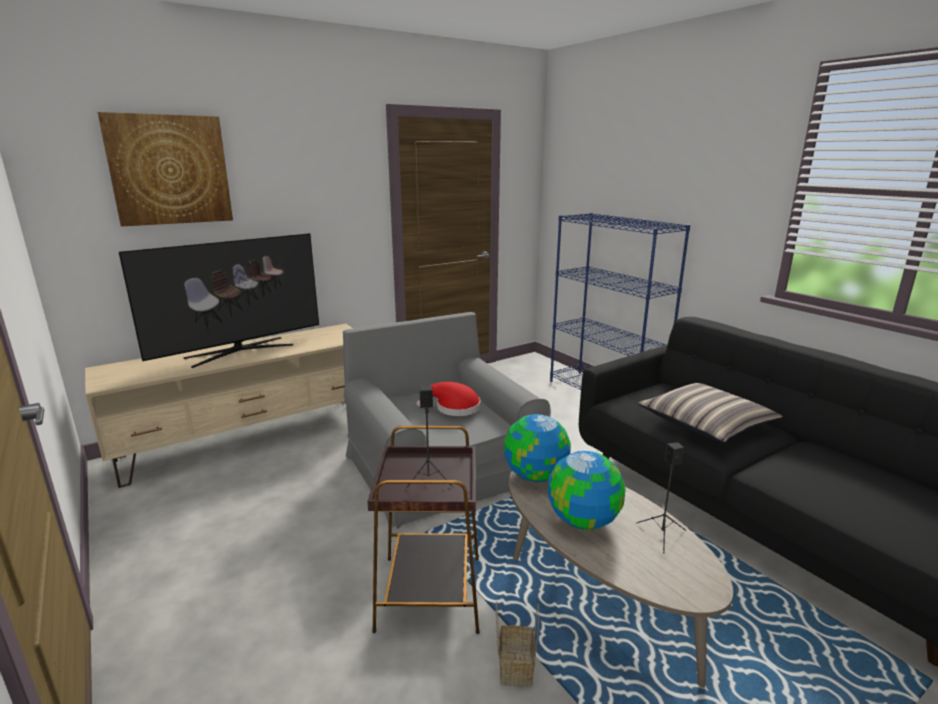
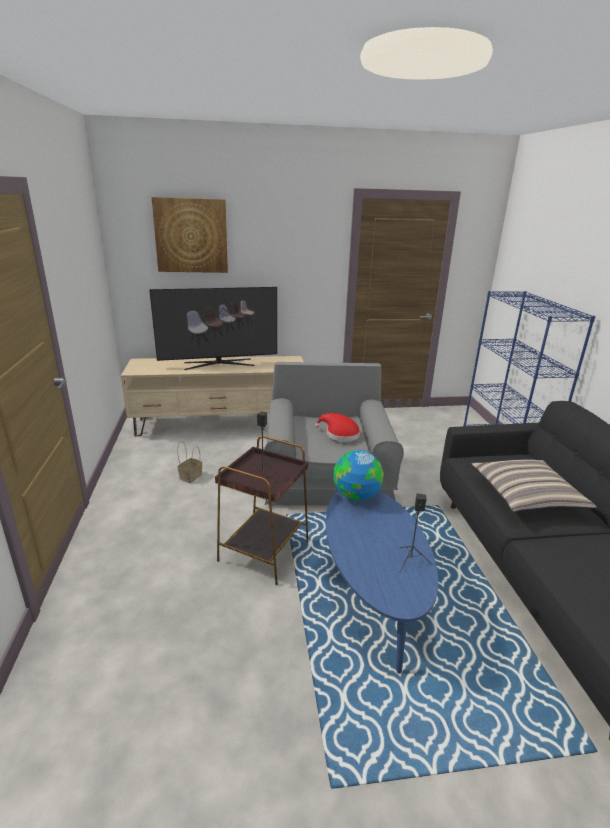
camera: 25 degrees right, 5 degrees up
(515, 666) = (285, 611): basket -> basket (191, 476)
(583, 520) = (362, 533): globe -> none
(597, 596) = (371, 593): beige coffee table -> blue coffee table

